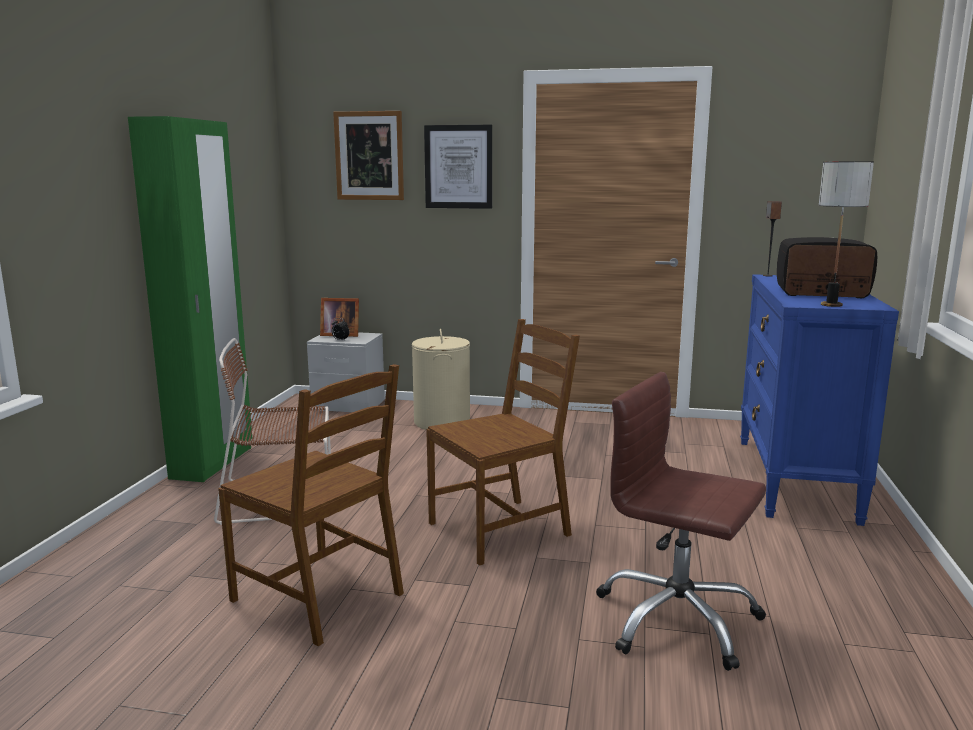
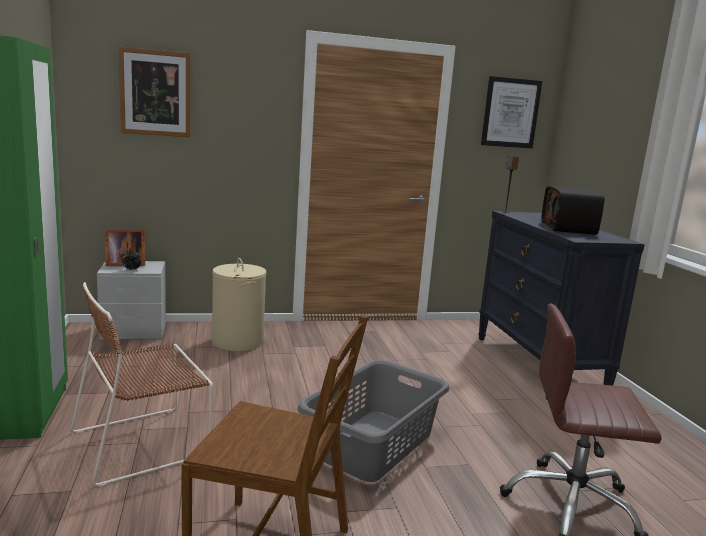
camera: 25 degrees left, 0 degrees up
(458, 167) = (244, 110): picture -> picture (510, 113)
(500, 529) = (374, 444): brown chair -> grey laundry basket
(795, 479) = (538, 365): blue dresser -> black dresser
(820, 293) = (569, 228): radio -> radio turned 75 degrees counterclockwise
(832, 305) = (599, 239): table lamp -> none

